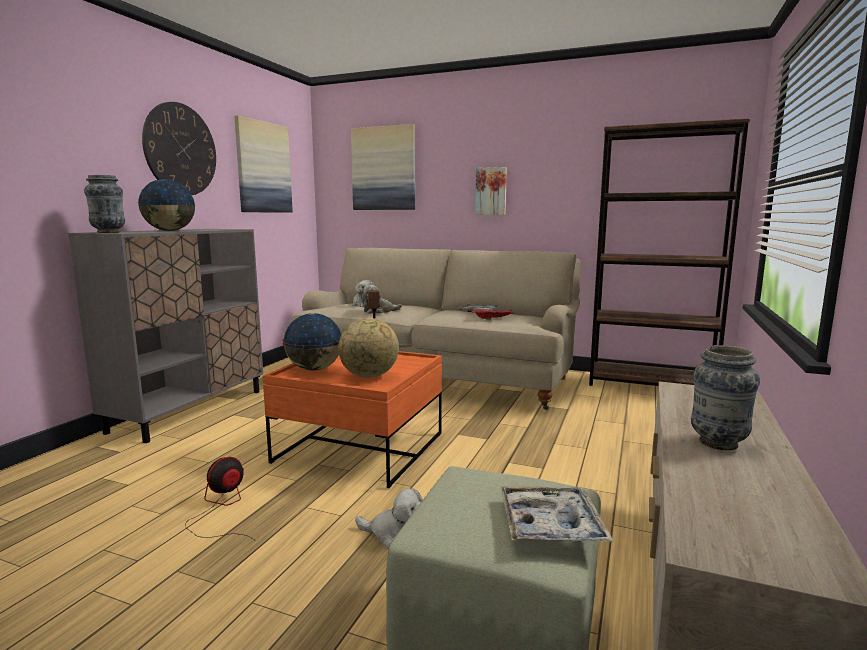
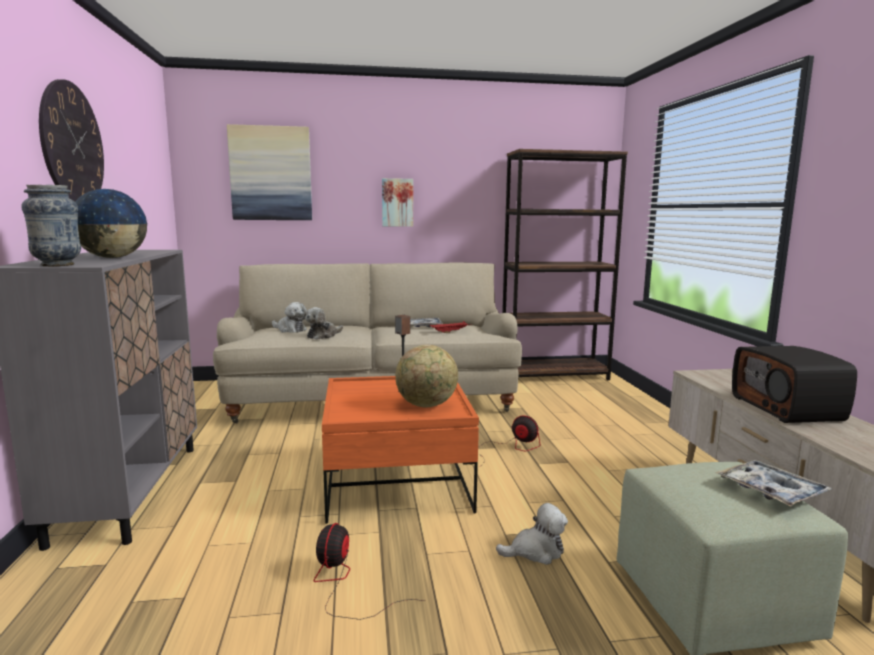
camera: 30 degrees left, 0 degrees up
(263, 167) = (137, 168): picture -> none
(315, 369) = (357, 407): globe -> none
(501, 442) = (510, 448): none -> fan
(718, 443) = (788, 408): vase -> radio

